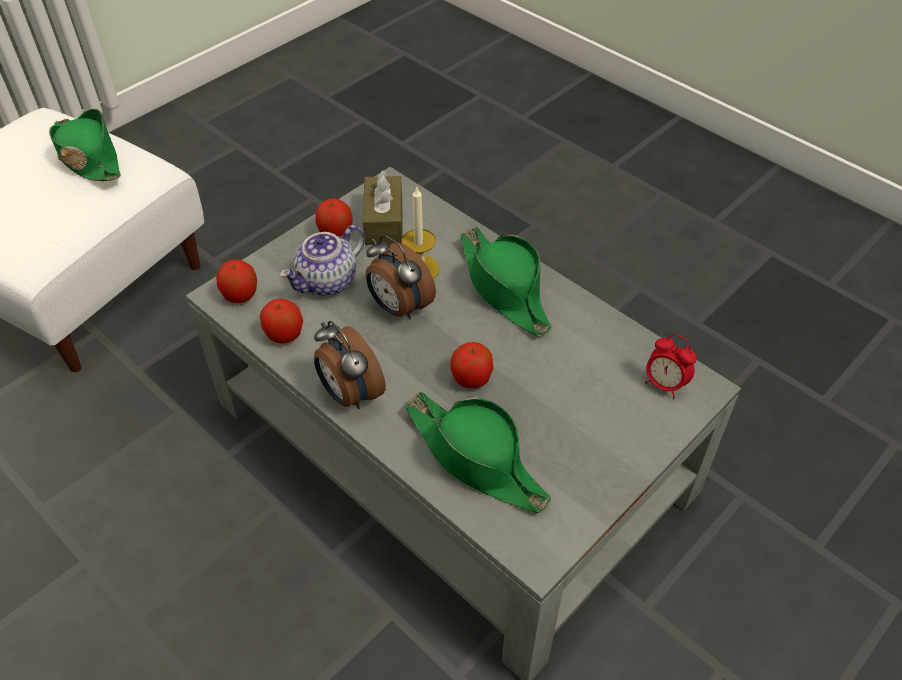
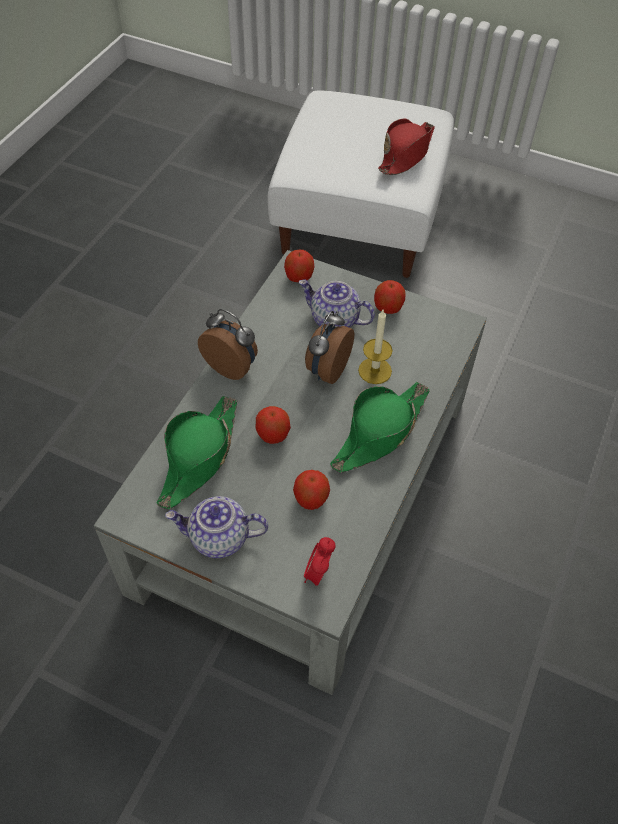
camera: 70 degrees right, 5 degrees up
(88, 157) = (406, 154): green hat -> red hat
(284, 335) = (272, 313): apple -> apple (311, 499)
(349, 394) = (232, 366): alarm clock -> alarm clock turned 90 degrees clockwise
(384, 221) = (417, 333): brown tissue box -> none
(598, 463) = (219, 538): none -> teapot

